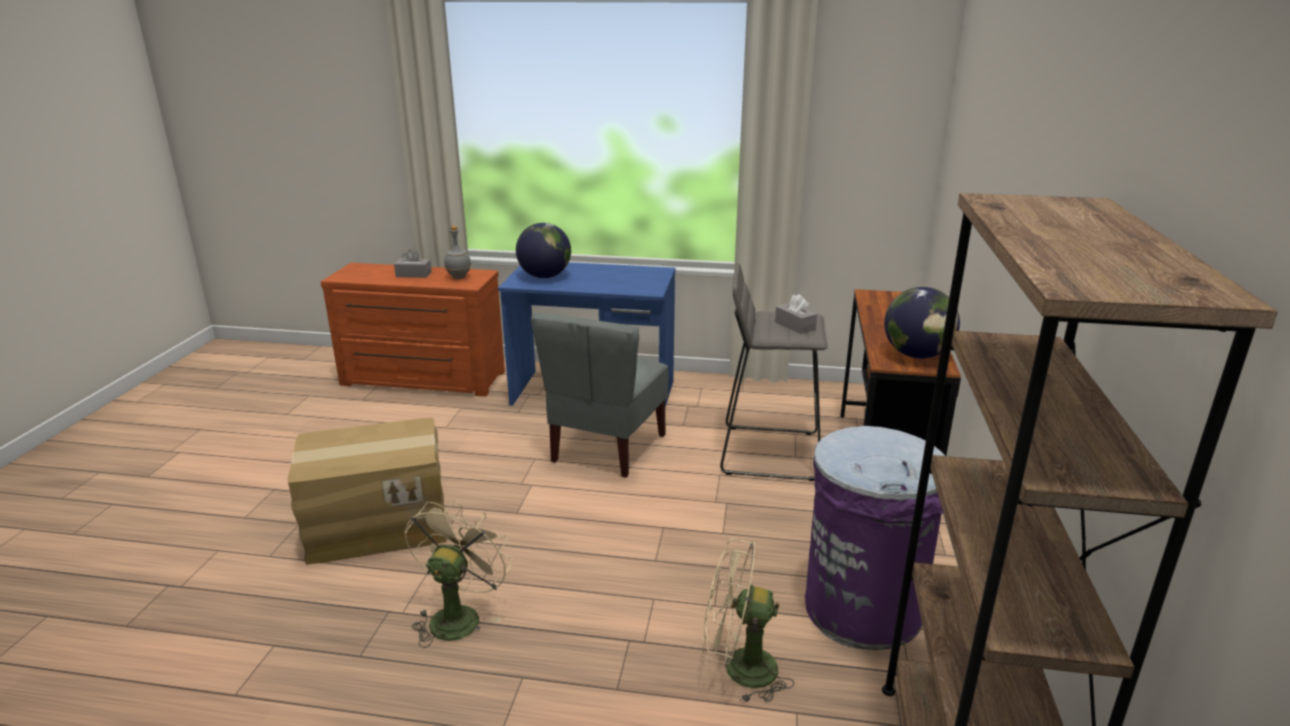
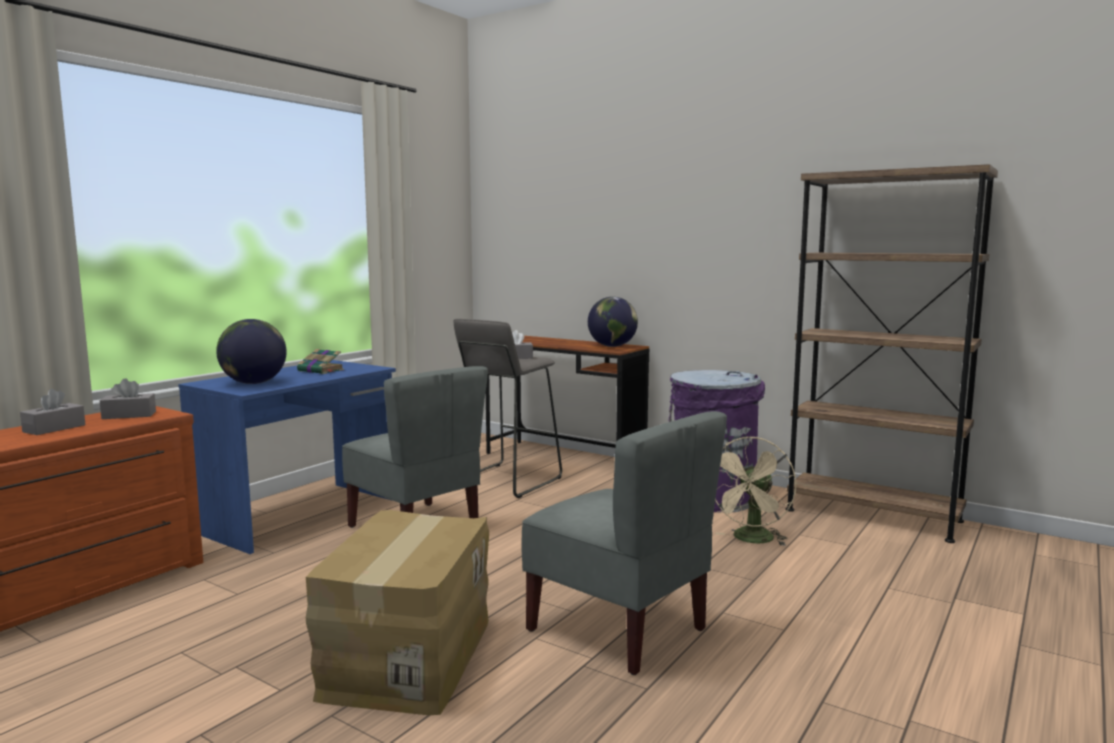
camera: 65 degrees left, 15 degrees down
(458, 615) = (619, 629): beige fan -> grey chair
(459, 277) = (129, 415): grey bottle -> grey tissue box
(617, 279) = (321, 370): none -> book

